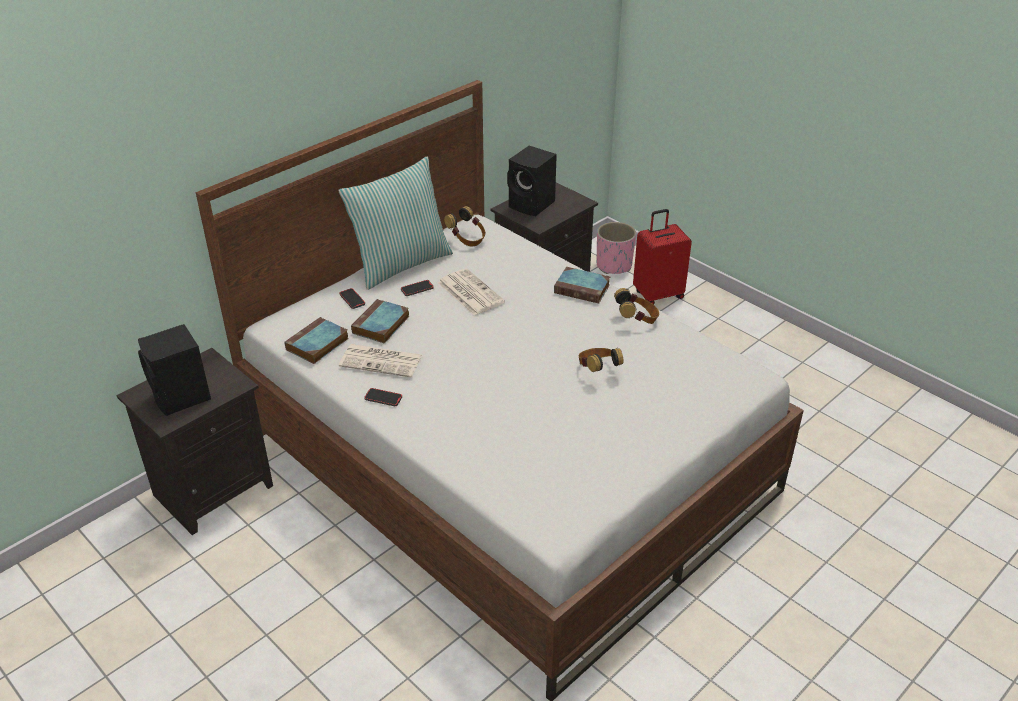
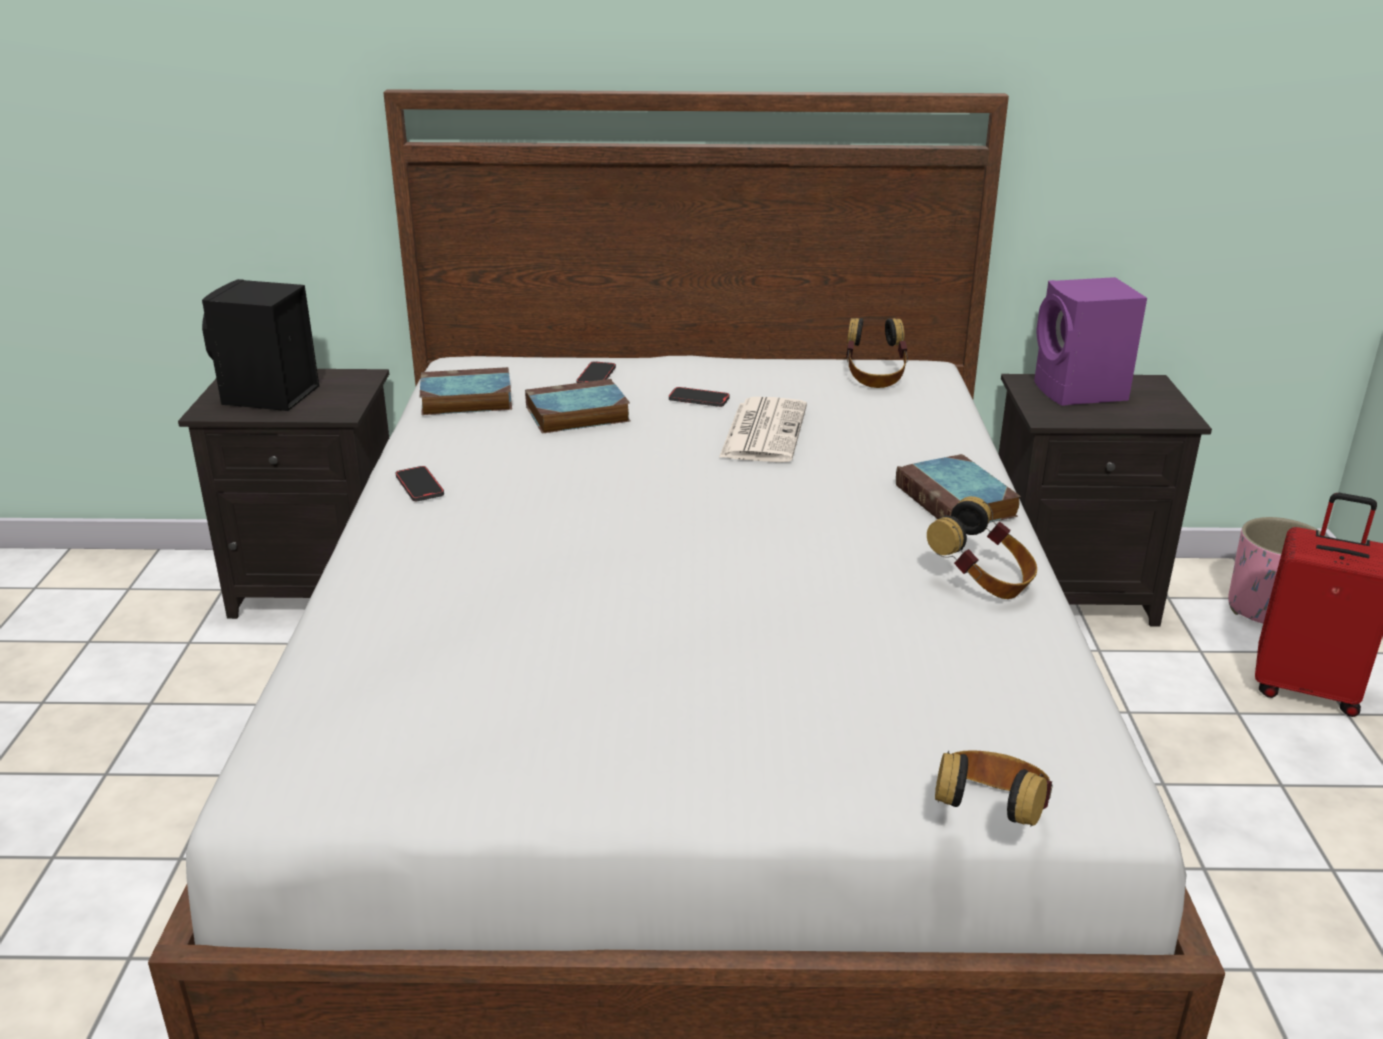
camera: 45 degrees right, 10 degrees down
(382, 361) = (501, 449): newspaper -> none
(400, 264) = (730, 368): pillow -> none
(532, 205) = (1080, 392): black speaker -> purple speaker
(597, 370) = (782, 613): headphones -> headphones (988, 818)

